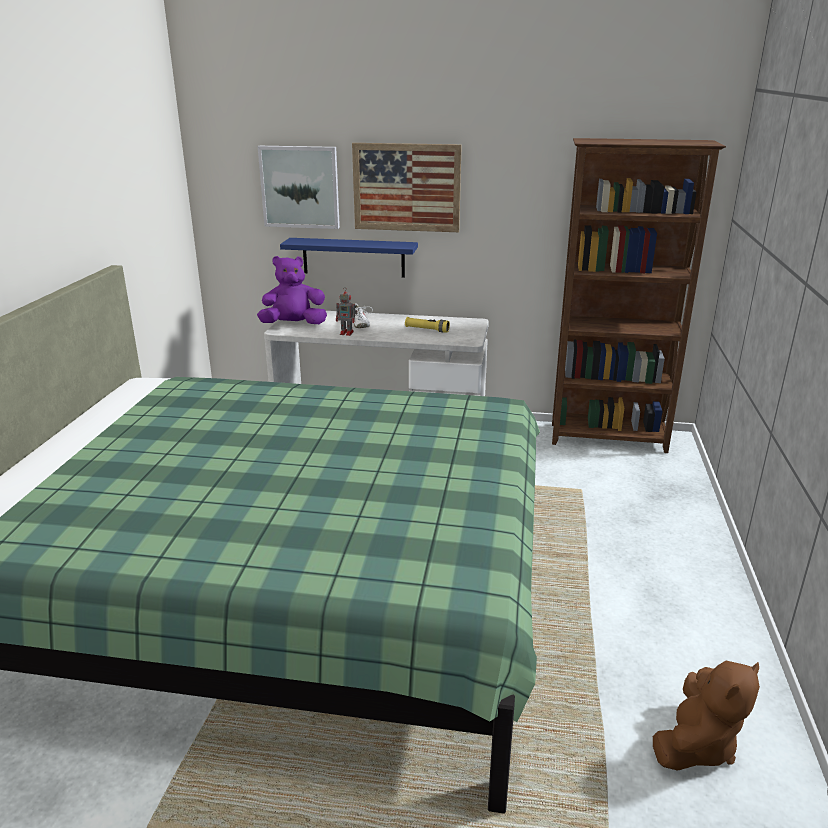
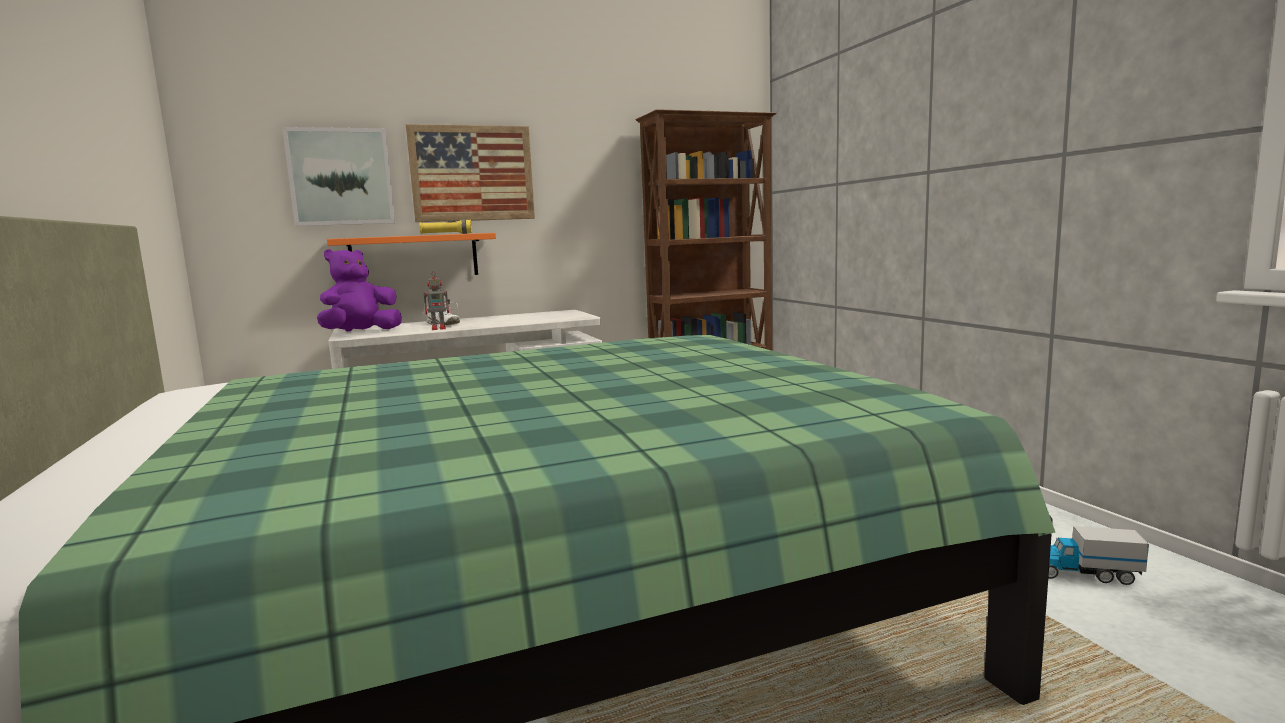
camera: 30 degrees left, 15 degrees down
(353, 257) = (414, 257): blue shelf -> orange shelf
(427, 330) = (526, 318): yellow flashlight -> yellow flashlight (446, 234)
(696, 745) = (1083, 574): brown plush toy -> toy truck

